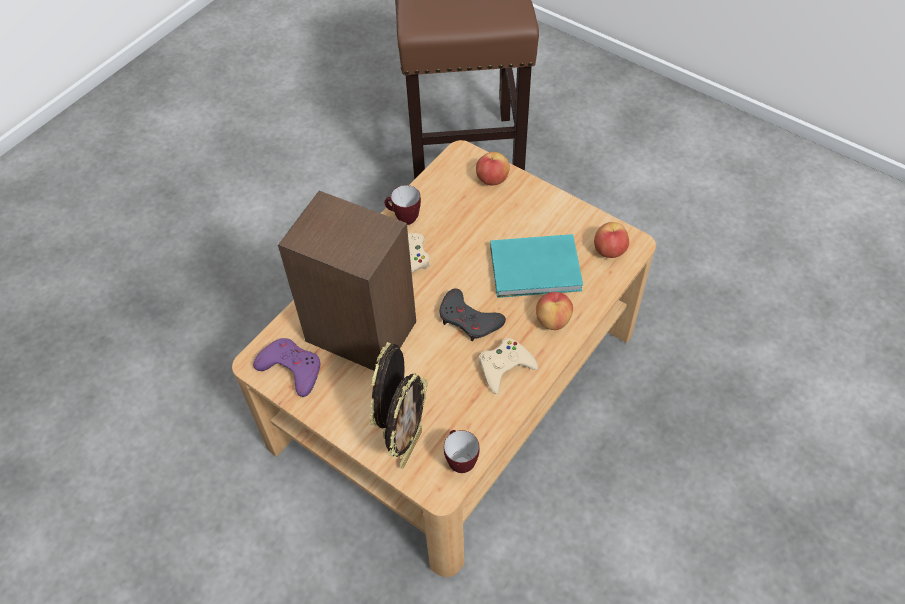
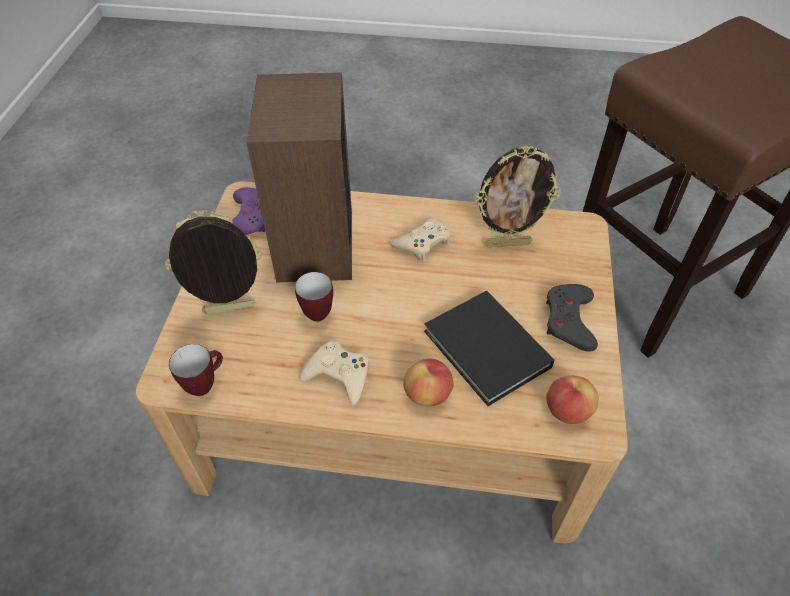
camera: 60 degrees right, 5 degrees down
(403, 218) = (467, 218): mug -> mug (316, 310)
(409, 448) = (203, 337): picture frame -> picture frame (508, 243)
(469, 319) = (380, 320): grey game controller -> grey game controller (569, 321)
(492, 179) = (575, 263): apple -> none
(538, 269) = (487, 352): turquoise book -> black book

